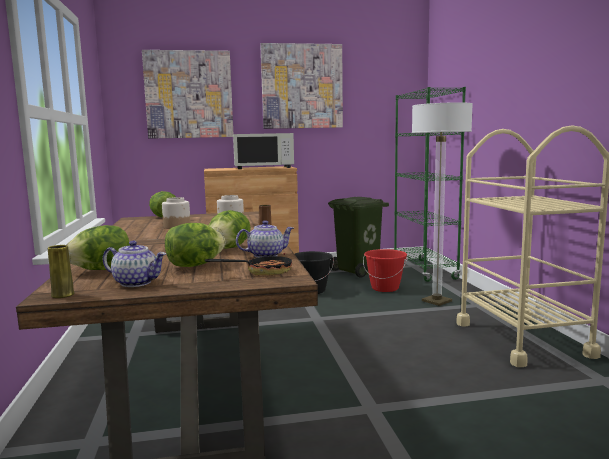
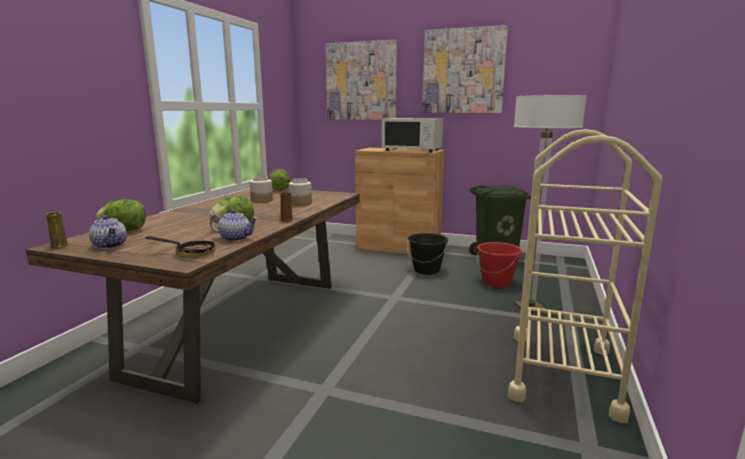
camera: 30 degrees right, 5 degrees up
(195, 265) = (174, 238): lettuce -> none
(424, 270) = (566, 272): green bookcase -> none

